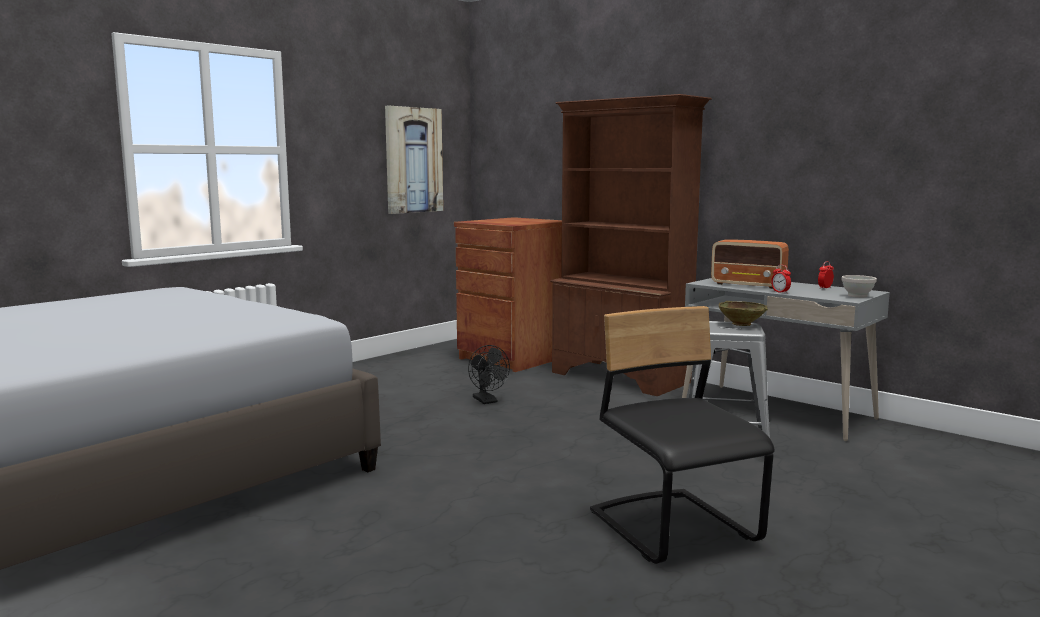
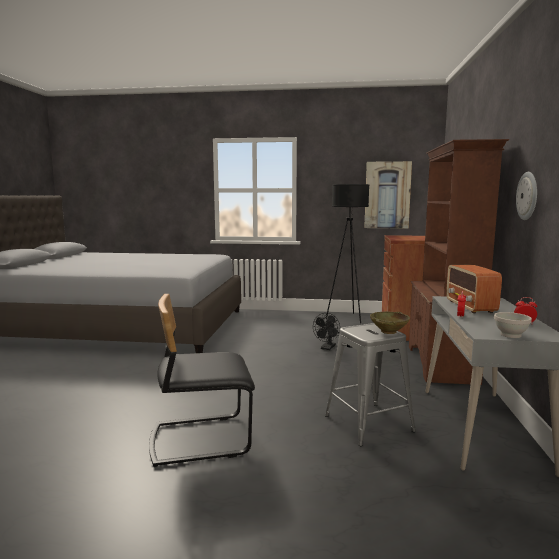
camera: 55 degrees right, 0 degrees up
(397, 364) = (347, 318): none -> black floor lamp
(674, 529) = (200, 439): black chair -> black chair turned 135 degrees counterclockwise
(759, 161) = (528, 196): none -> wall clock

